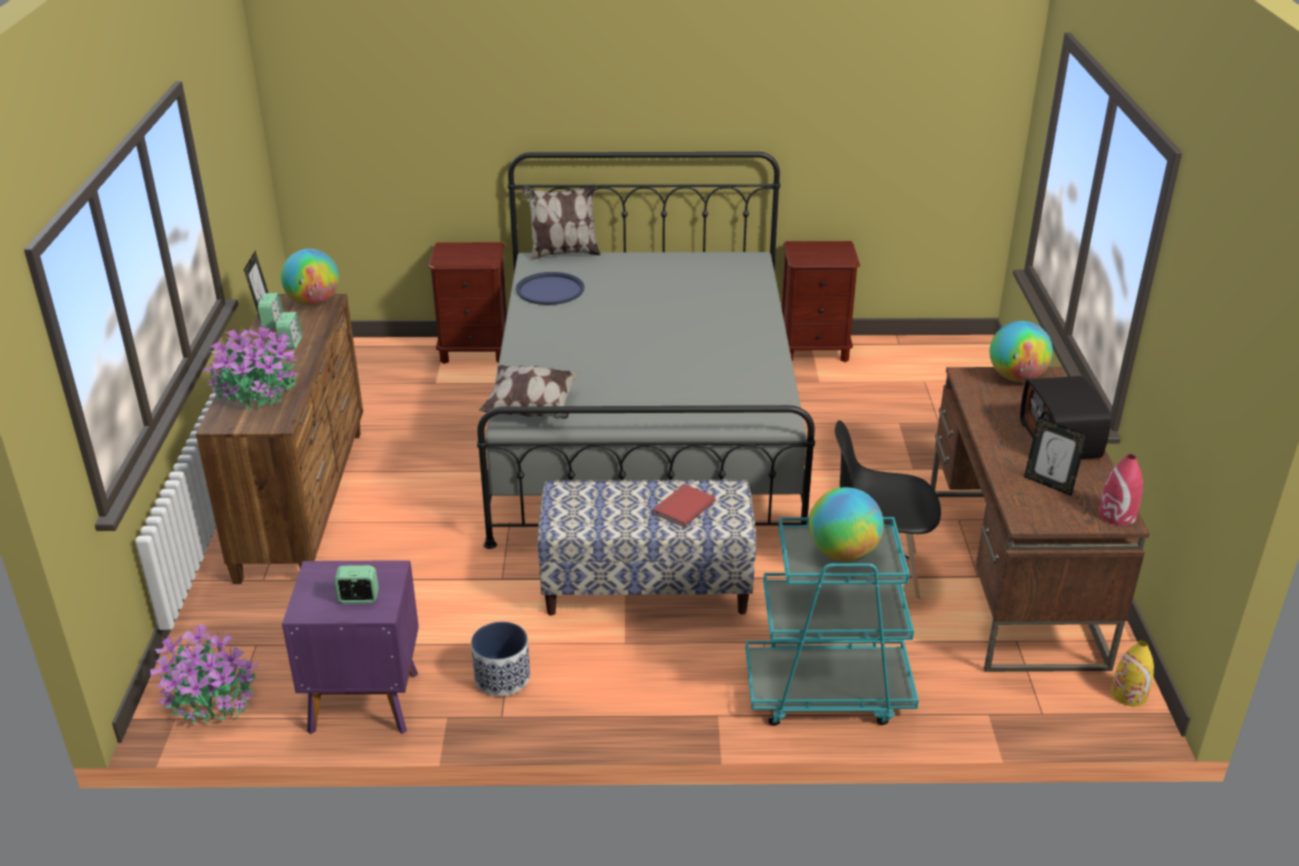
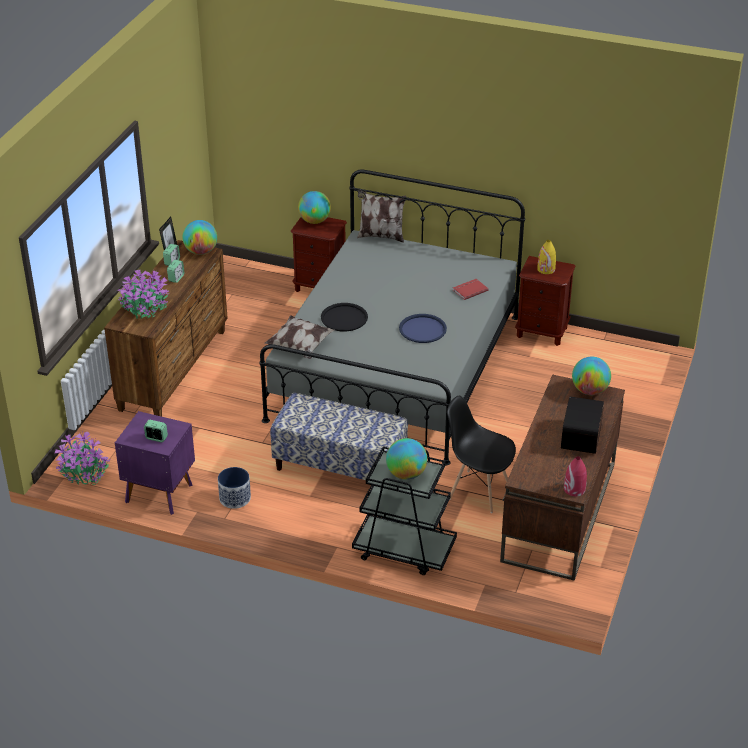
camera: 20 degrees right, 5 degrees up
(458, 249) = (314, 221): none -> globe
(550, 290) = (356, 263): blue tray -> blue tray (422, 329)
(576, 359) = (344, 318): none -> black tray
(682, 507) = (359, 426): red book -> red book (469, 290)
(826, 691) = (403, 550): turquoise cart -> black cart
(1049, 484) = (551, 462): picture frame -> none
(1129, 694) = (574, 595): yellow vase -> yellow vase (546, 269)

